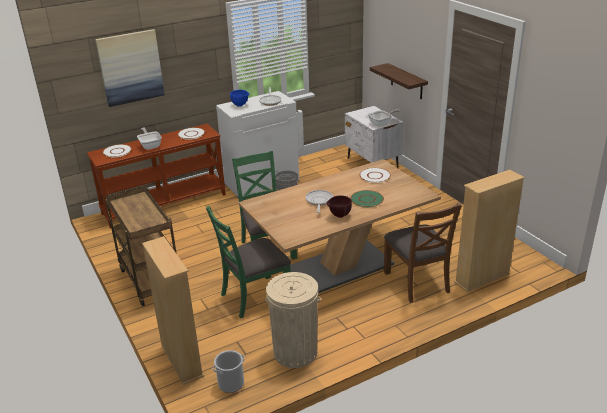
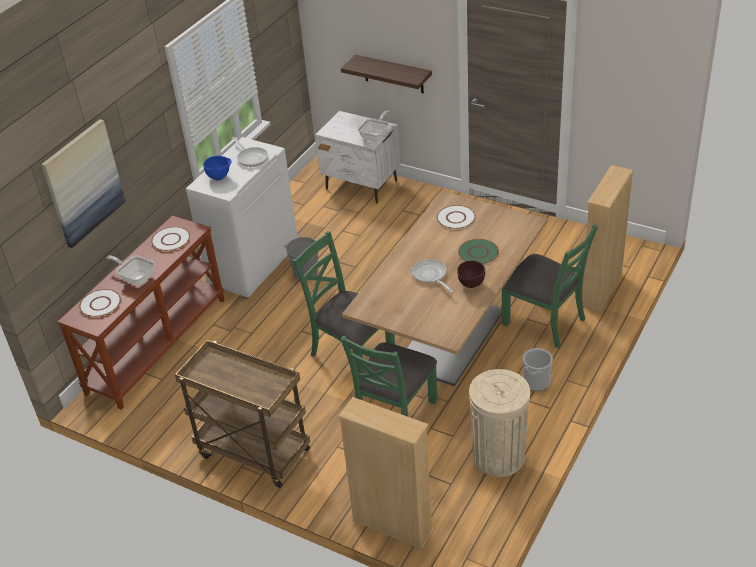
camera: 30 degrees left, 10 degrees up
(231, 383) = (468, 522): bucket -> bucket (536, 381)
(417, 282) = (545, 321): brown chair -> green chair

